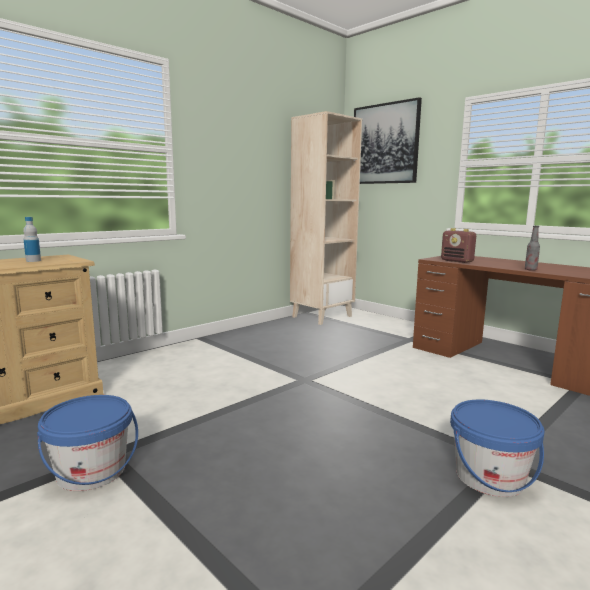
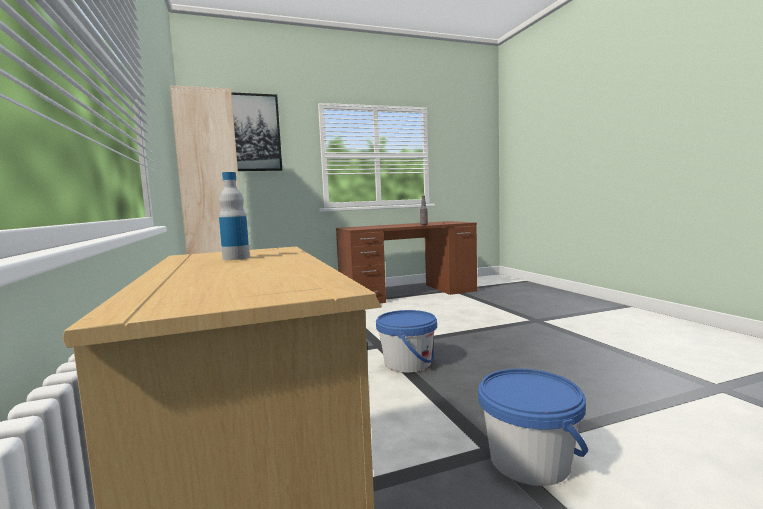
camera: 65 degrees left, 5 degrees down
(457, 261) = (373, 228): radio -> none
(489, 477) = (552, 326): blue bucket -> blue bucket (407, 363)

